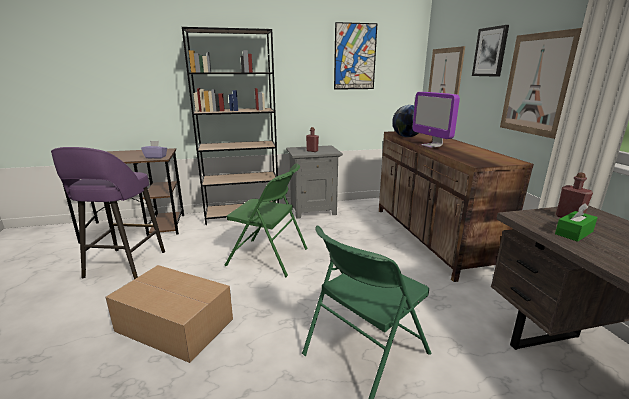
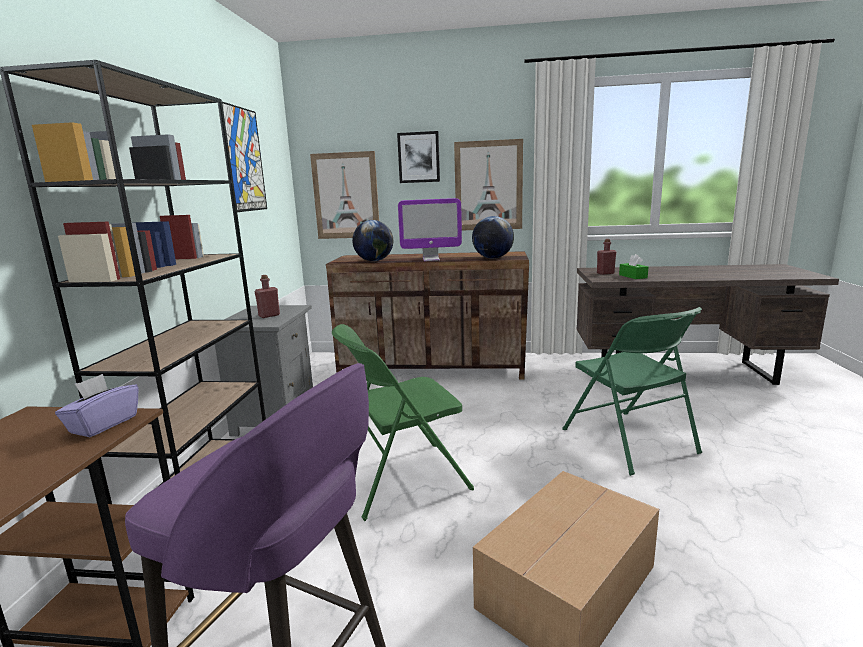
camera: 70 degrees left, 5 degrees down
(267, 257) = (403, 478): green chair -> green chair turned 150 degrees counterclockwise
(465, 158) = (493, 258): none -> globe

